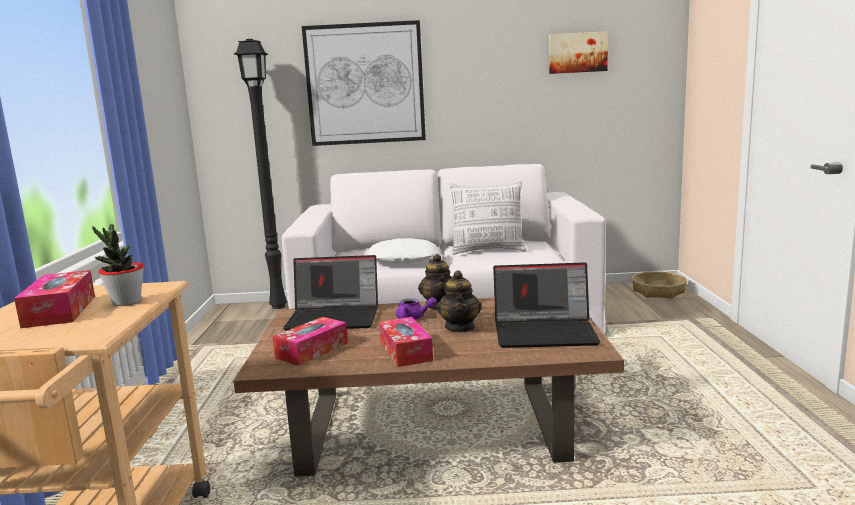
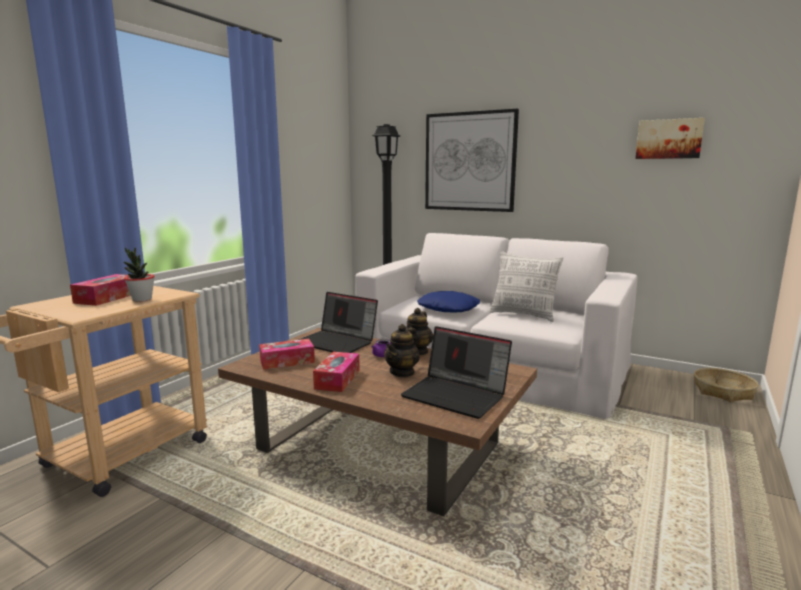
camera: 30 degrees right, 0 degrees up
(403, 259) = (448, 308): white pillow -> blue pillow

